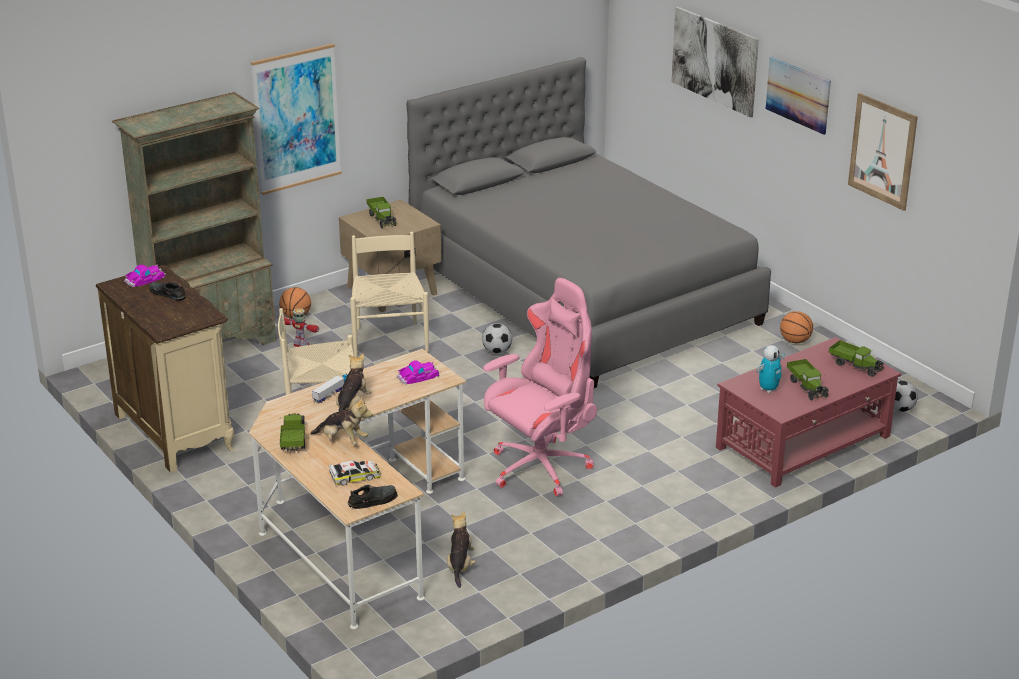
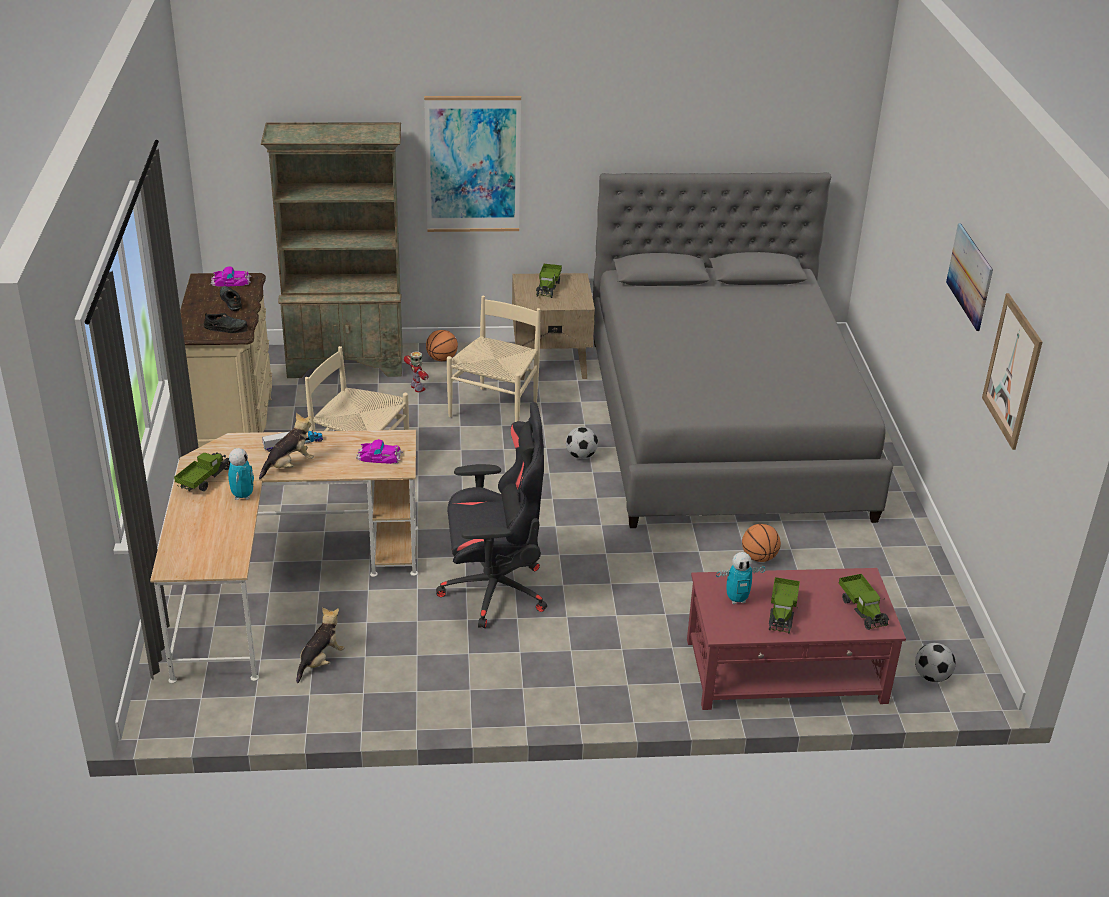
camera: 30 degrees right, 5 degrees up
(342, 440) = (242, 496): plush toy -> toy robot
(355, 477) = (210, 536): toy car -> none
(373, 500) = (198, 566): black shoe -> black shoe (226, 328)
(539, 469) = (493, 592): pink office chair -> black office chair
(714, 61) = (926, 212): picture -> none
(795, 341) = (894, 554): basketball -> basketball (759, 557)

